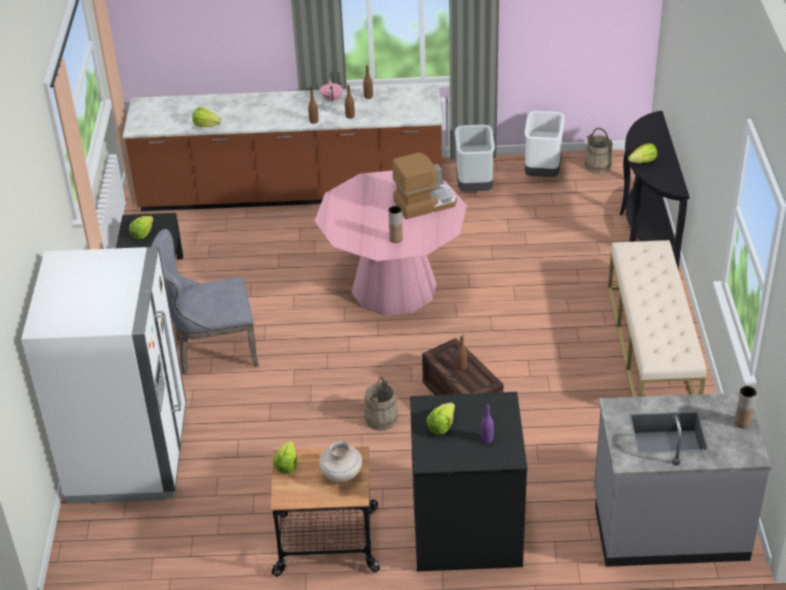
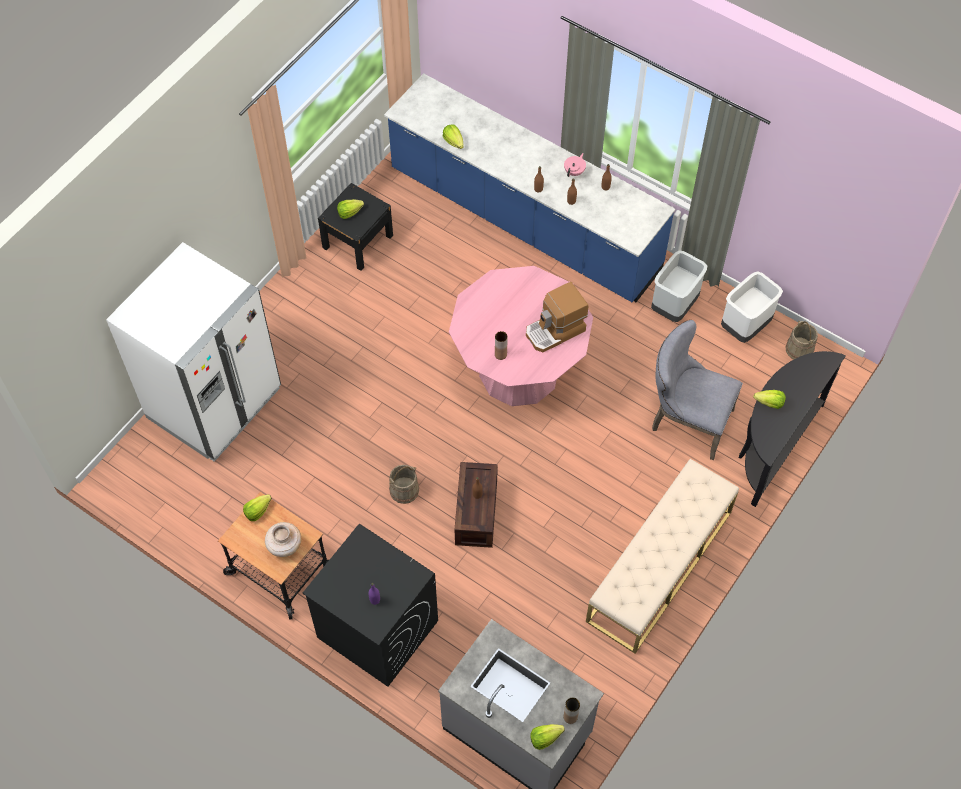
camera: 35 degrees right, 20 degrees up
(210, 351) = (339, 344): grey chair -> grey chair (686, 420)
(291, 194) = (524, 221): brown counter -> blue counter
(425, 203) = (555, 331): coffee machine -> coffee machine turned 135 degrees clockwise
(441, 426) = (355, 566): lettuce -> lettuce (545, 738)

